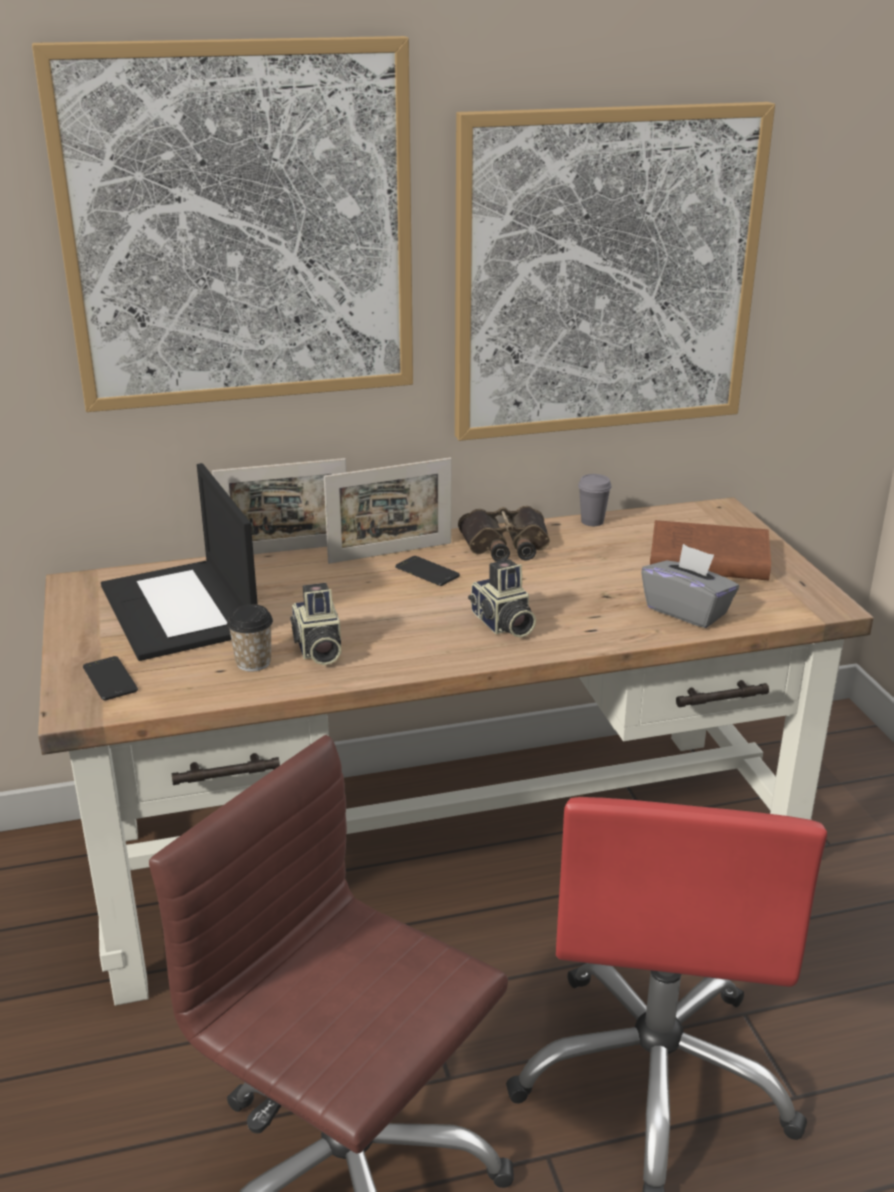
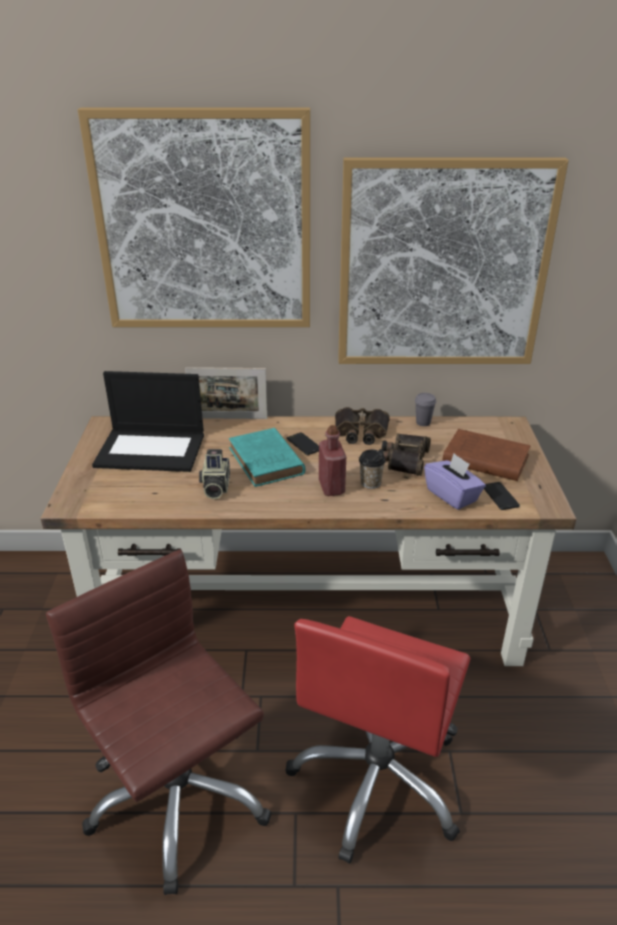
camera: 15 degrees right, 5 degrees up
(110, 679) = (93, 489): phone -> phone (500, 496)
(181, 610) = (152, 450): laptop -> laptop turned 75 degrees counterclockwise
(253, 662) = (175, 490): cup -> cup (370, 483)
(382, 604) = (267, 462): none -> turquoise book
(390, 553) = (288, 428): picture frame -> none
(502, 624) = (331, 487): camera -> red bottle
(590, 573) = (404, 459): none -> binoculars
(687, 611) = (452, 495): grey tissue box -> purple tissue box

